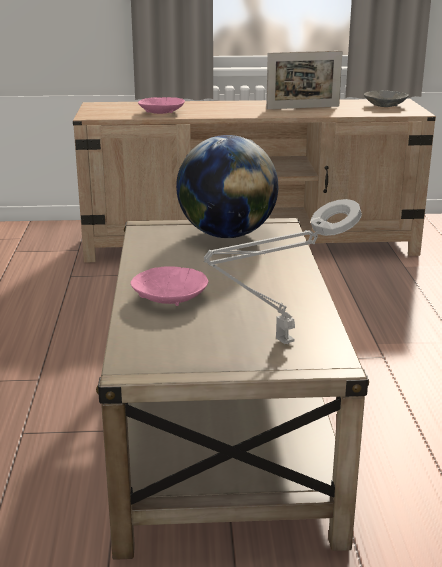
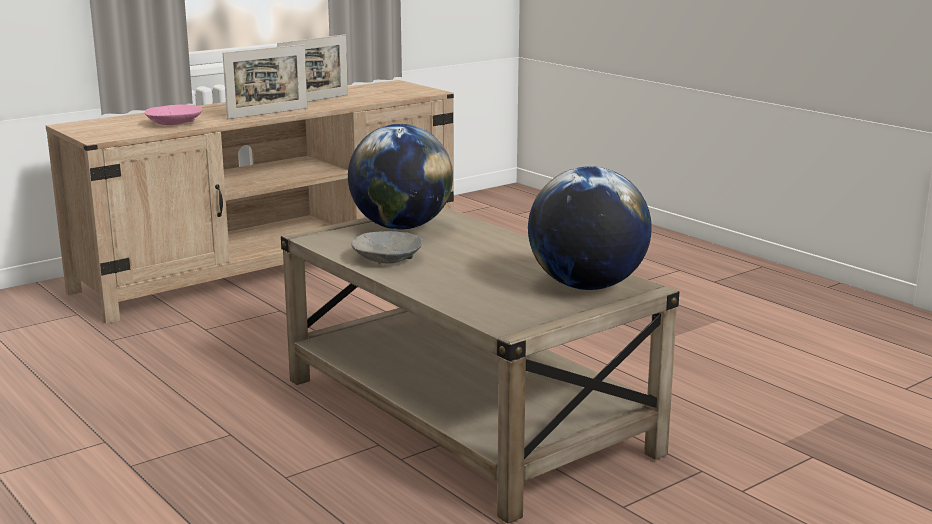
camera: 35 degrees left, 5 degrees down
(170, 297) = (447, 279): pink bowl -> none
(243, 114) = (268, 113): none -> picture frame
(280, 343) = (587, 286): grey table lamp -> globe
(384, 105) = (389, 88): grey bowl -> grey bowl (386, 258)

